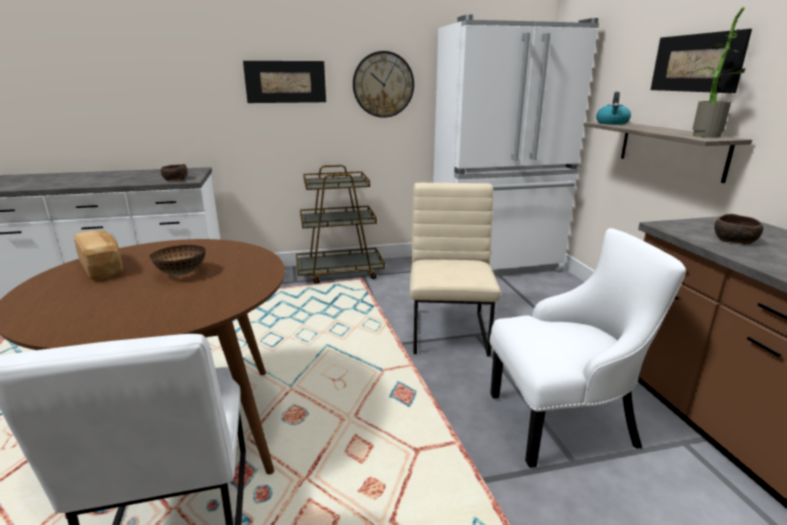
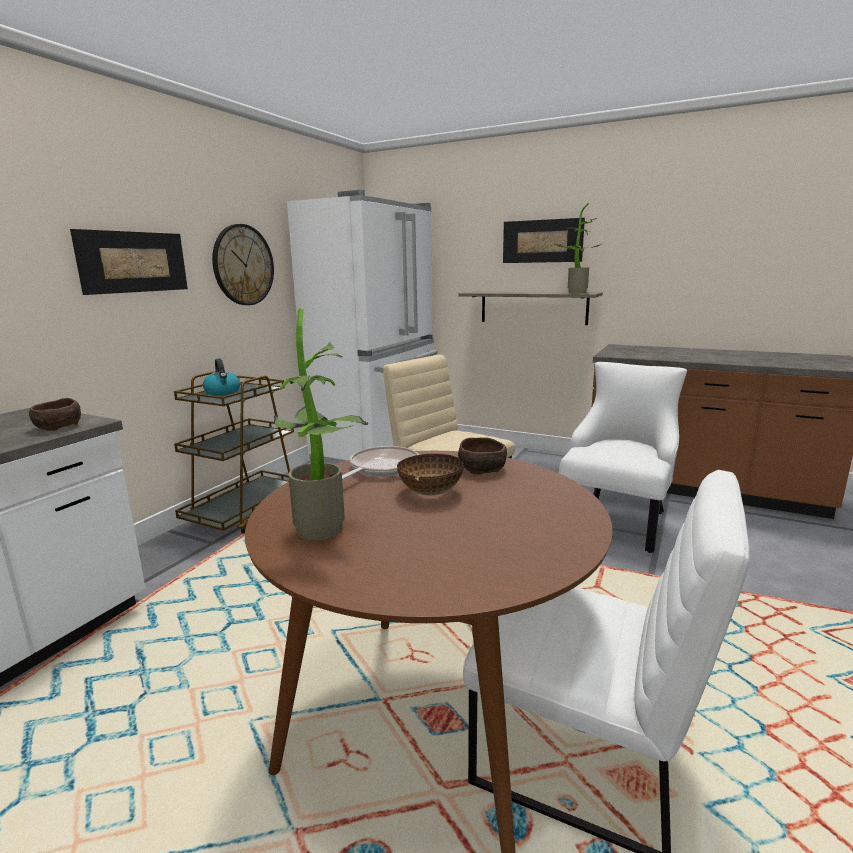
camera: 50 degrees left, 5 degrees down
(103, 267) = (327, 530): bread -> potted plant
(218, 251) = (381, 468): none -> frying pan
(612, 123) = (481, 292): kettle -> kettle (223, 392)
(735, 241) = (653, 354): brown bowl -> brown bowl (483, 469)

